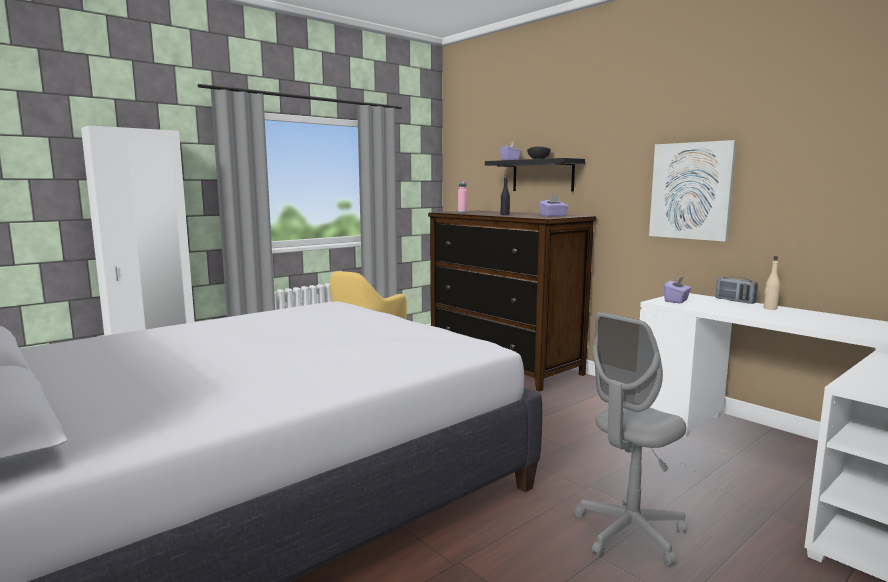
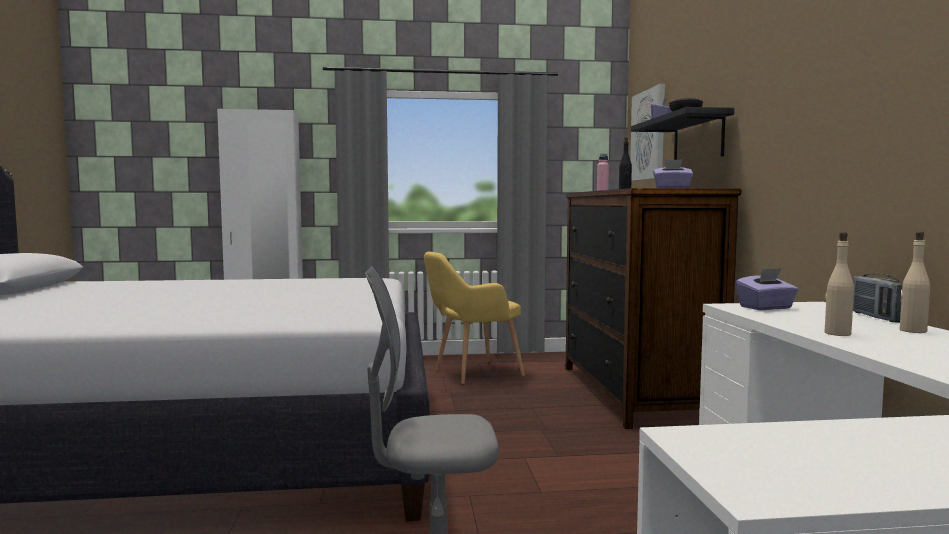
camera: 35 degrees right, 5 degrees down
(691, 191) = (842, 135): picture -> picture (648, 135)
(754, 315) = (837, 333): none -> beige bottle

